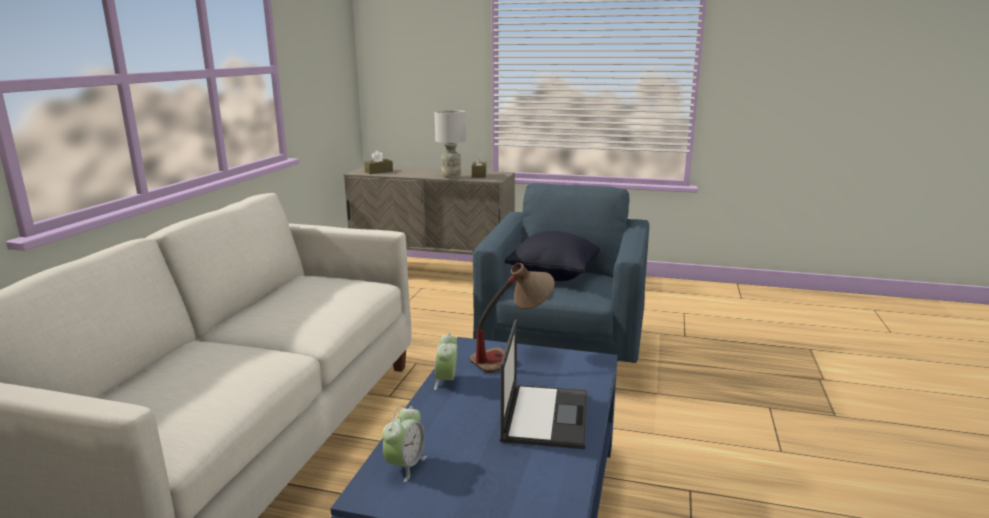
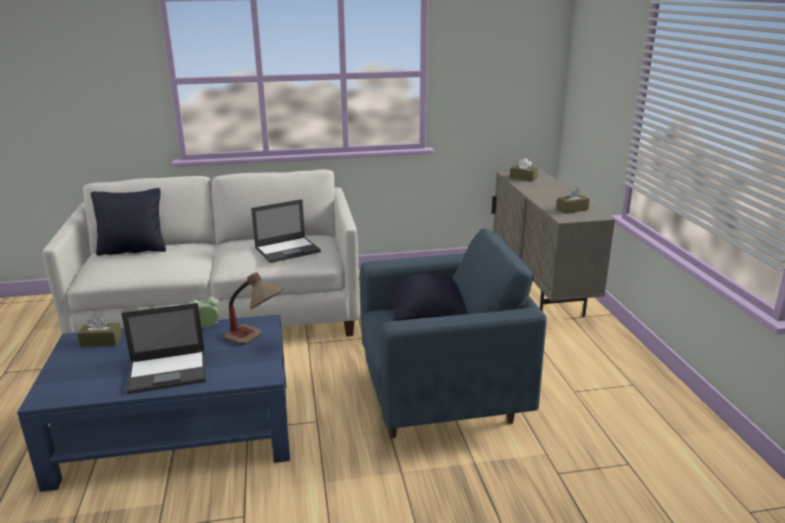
camera: 65 degrees right, 5 degrees up
(125, 394) = (133, 250): none -> black pillow
(327, 293) = (288, 250): none -> laptop
(405, 466) = (101, 341): alarm clock -> brown tissue box
(451, 176) = (546, 202): grey table lamp -> none

